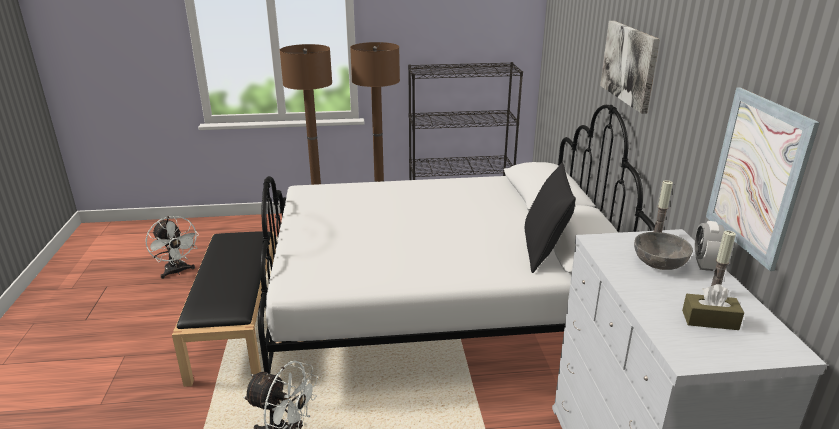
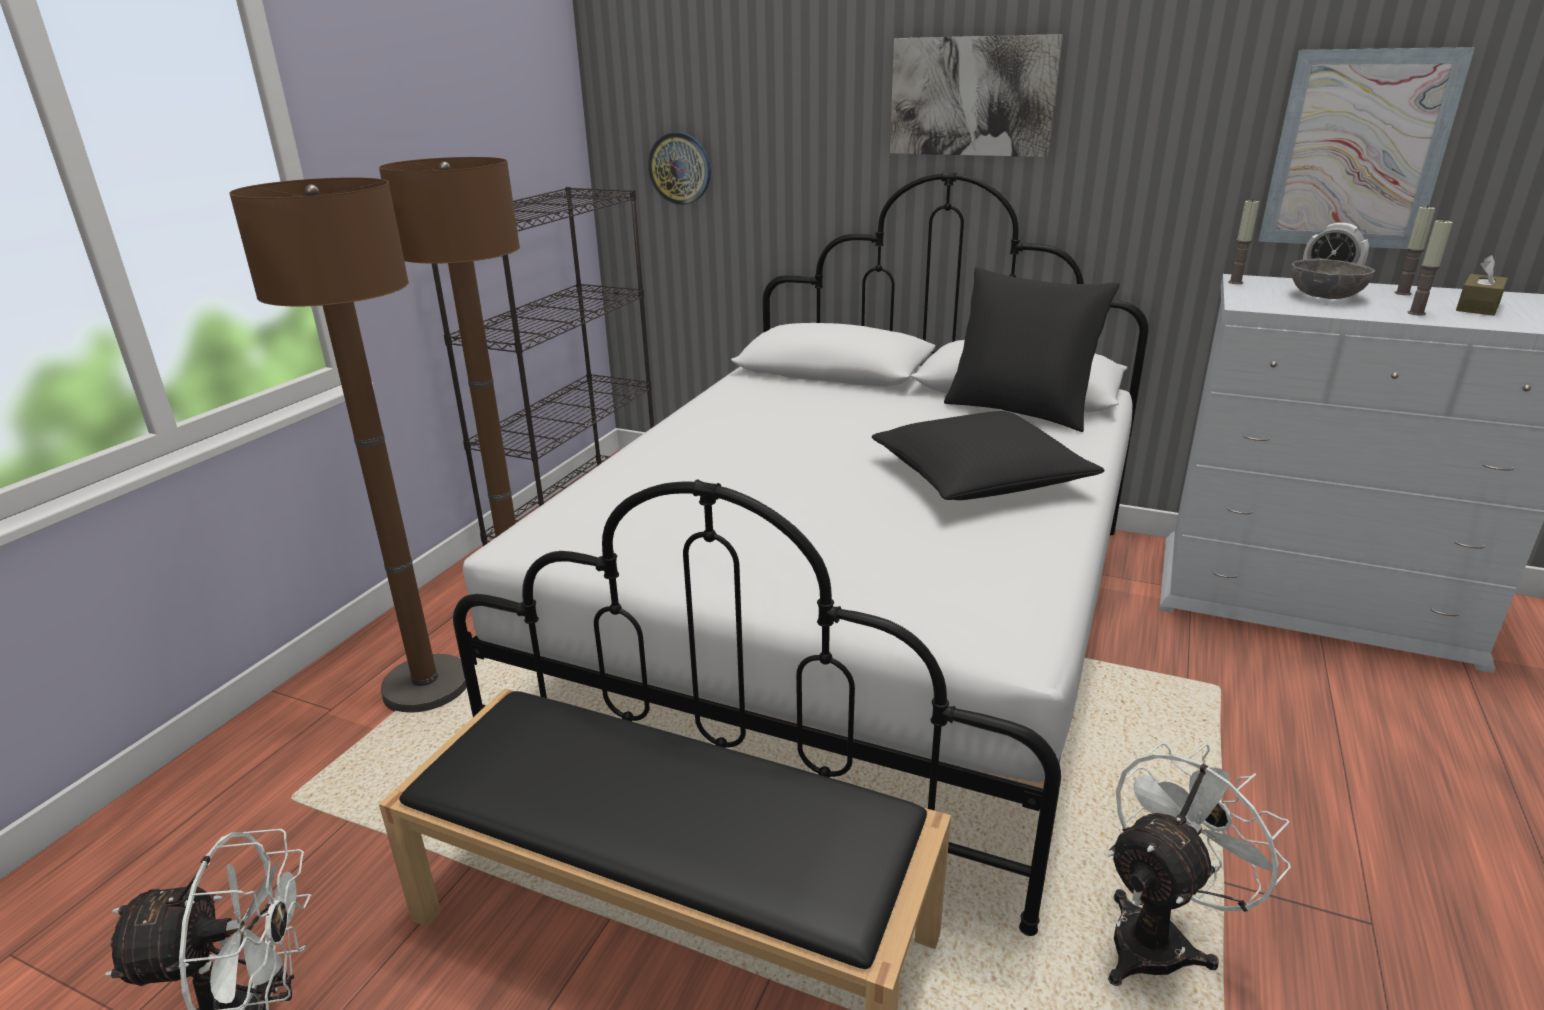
camera: 60 degrees left, 0 degrees up
(441, 255) = (979, 477): none -> black pillow
(557, 65) = (680, 168): none -> wall clock
(651, 295) = (1416, 313): none -> candle

